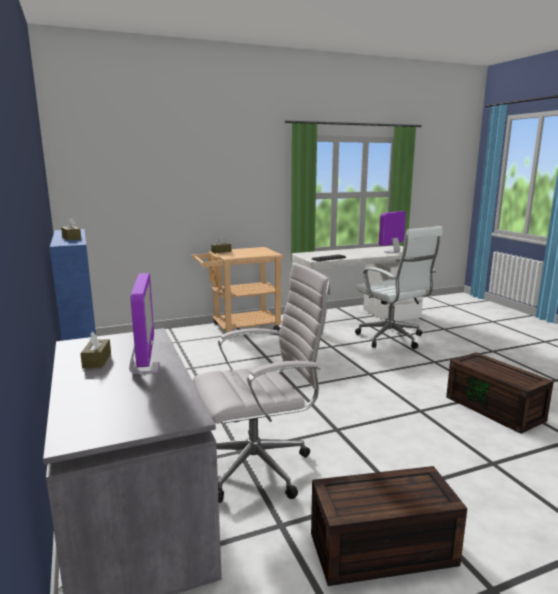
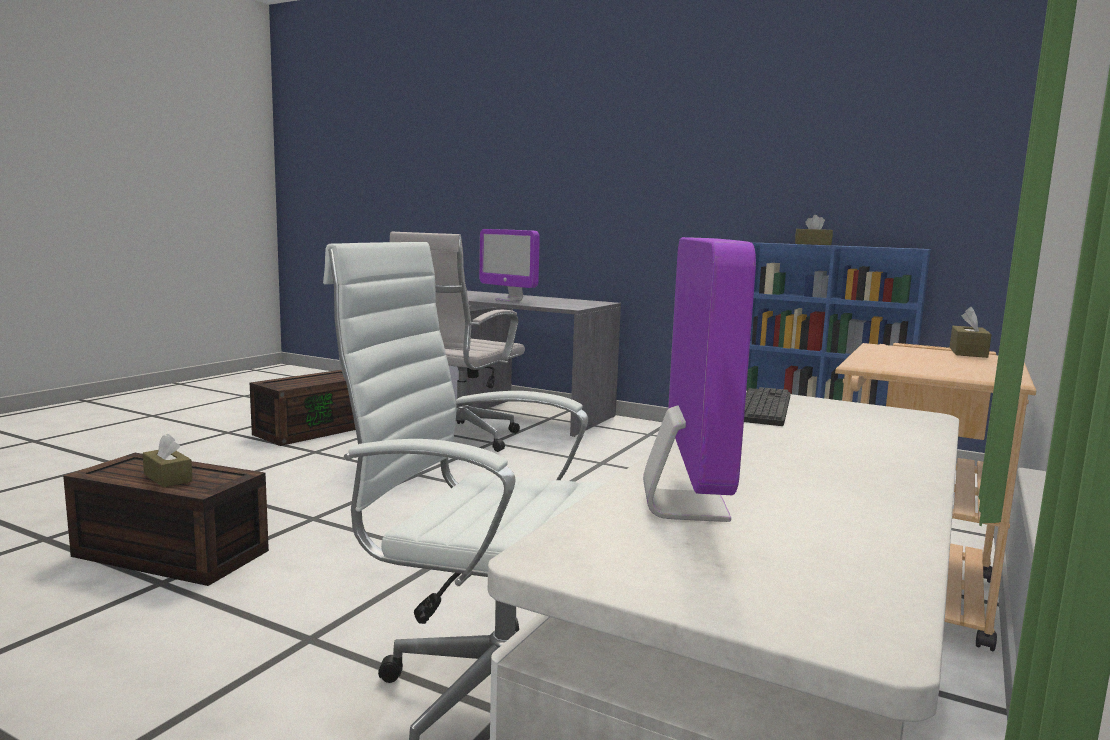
camera: 140 degrees right, 5 degrees down
(97, 360) = (552, 300): brown tissue box -> brown tissue box (168, 478)

